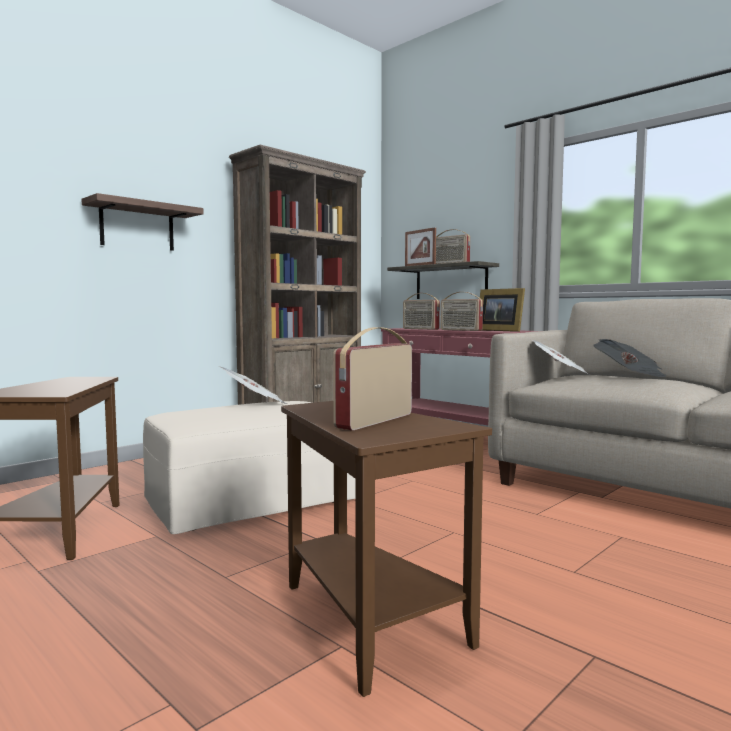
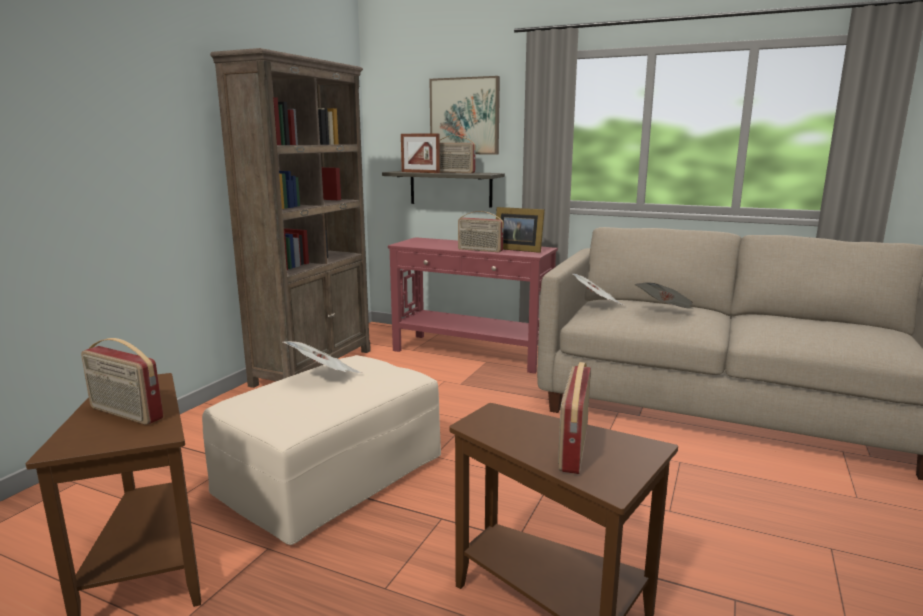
camera: 20 degrees left, 10 degrees up
(137, 227) = (113, 155): shelf -> none
(420, 329) = (433, 247): radio -> radio (125, 414)
(464, 213) = (465, 116): none -> picture

